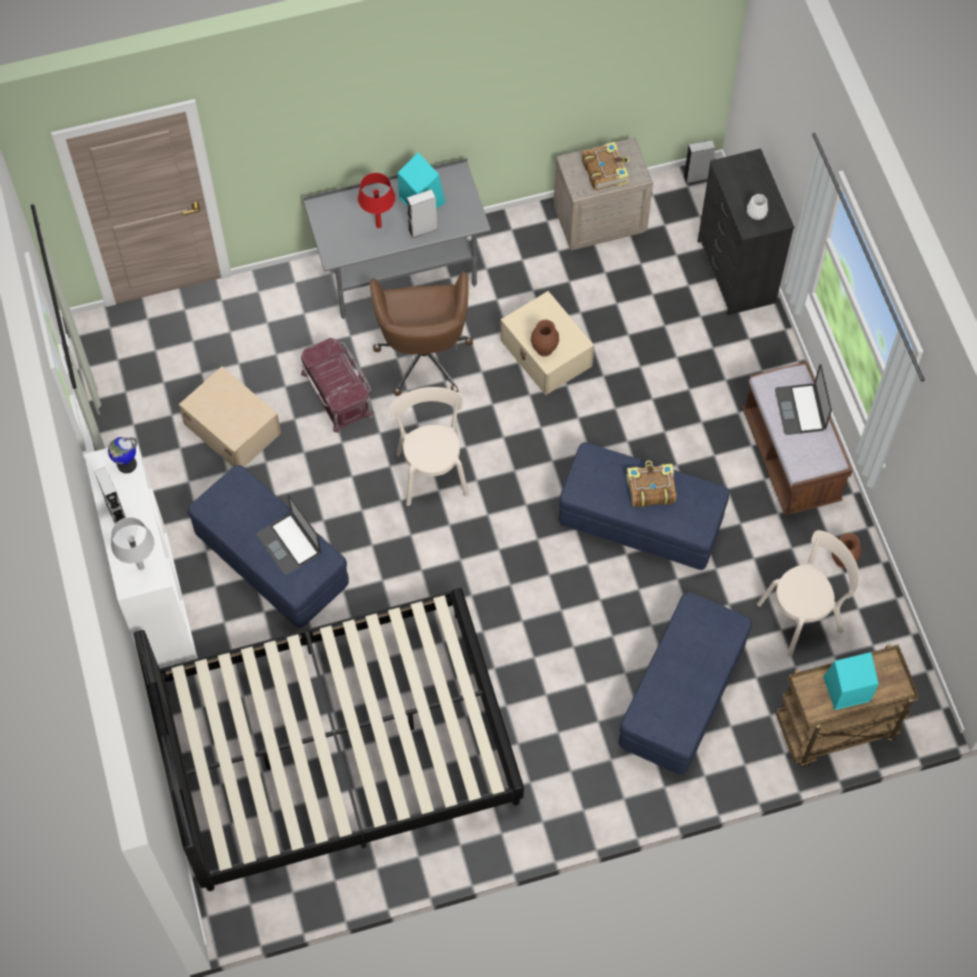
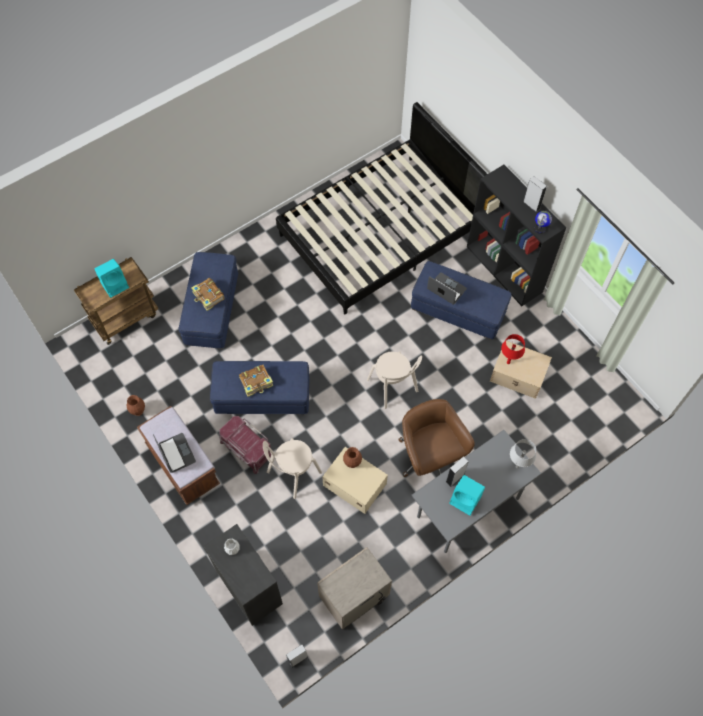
camera: 160 degrees right, 0 degrees up
(141, 567) = (501, 182): grey table lamp -> grey table lamp (517, 466)
(157, 605) = (505, 269): white bookcase -> black bookcase
(338, 393) = (469, 416): red storage box -> red storage box (246, 448)
(379, 225) = (484, 471): red table lamp -> red table lamp (508, 362)
(605, 171) = (353, 580): book -> book (208, 297)
(803, 615) = (154, 372): beige chair -> beige chair (292, 474)

